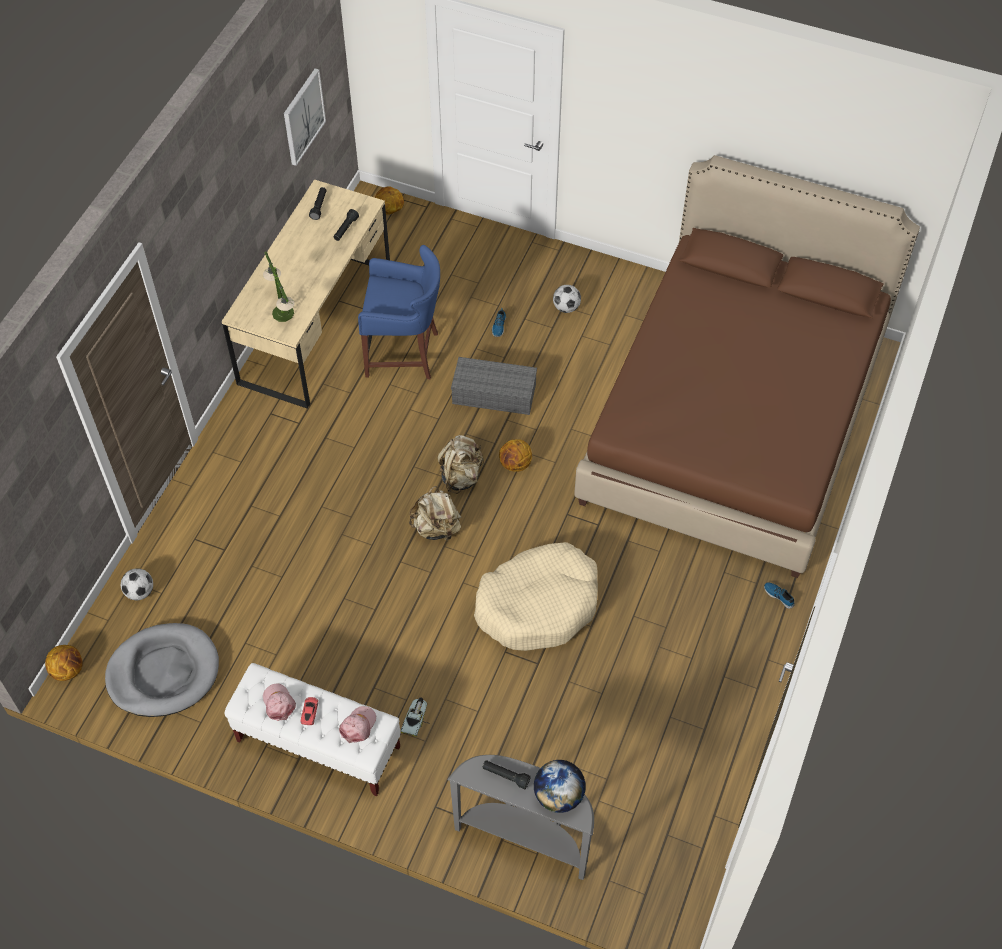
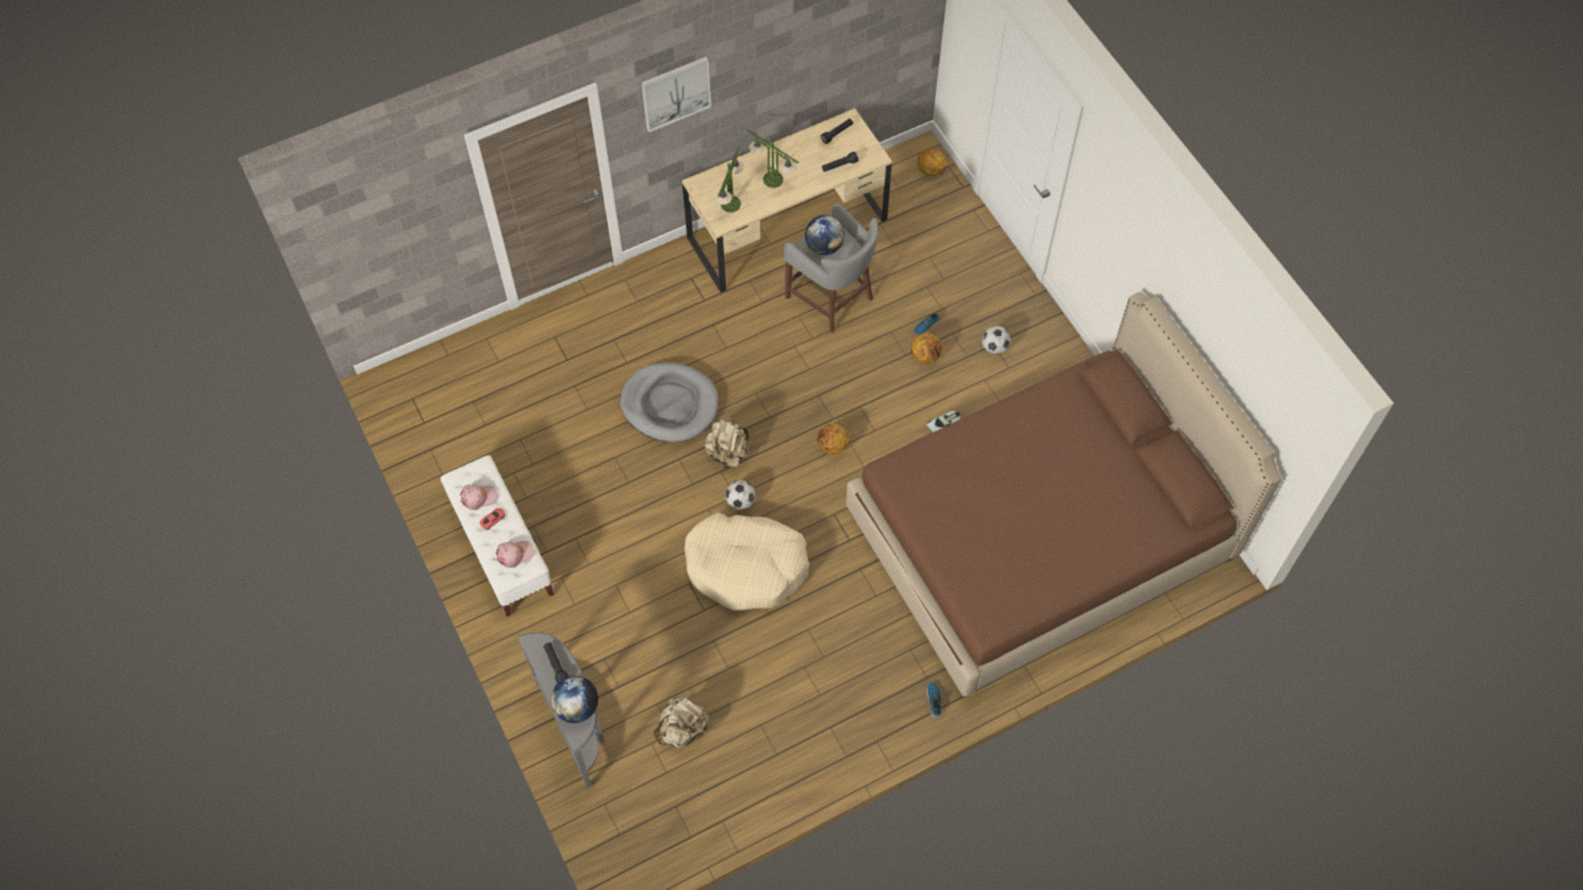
camera: 40 degrees right, 5 degrees up
(68, 670) = (393, 372): basketball -> basketball (925, 356)
(140, 592) = (485, 350): football -> football (740, 501)
(163, 672) = (450, 420): grey dog bed -> grey dog bed (670, 404)
(278, 703) = (479, 497): pink cap -> pink cap turned 60 degrees clockwise
(300, 273) = (772, 179): none -> table lamp
(303, 116) = (858, 51): picture -> picture (676, 93)
(389, 300) = (824, 246): none -> globe
(405, 353) = (832, 298): blue stool -> grey stool
(415, 718) = (583, 583): toy car -> toy car (944, 424)
(461, 476) = (783, 426): beige backpack -> beige backpack (682, 729)
(492, 394) = (868, 378): grey storage box -> none

